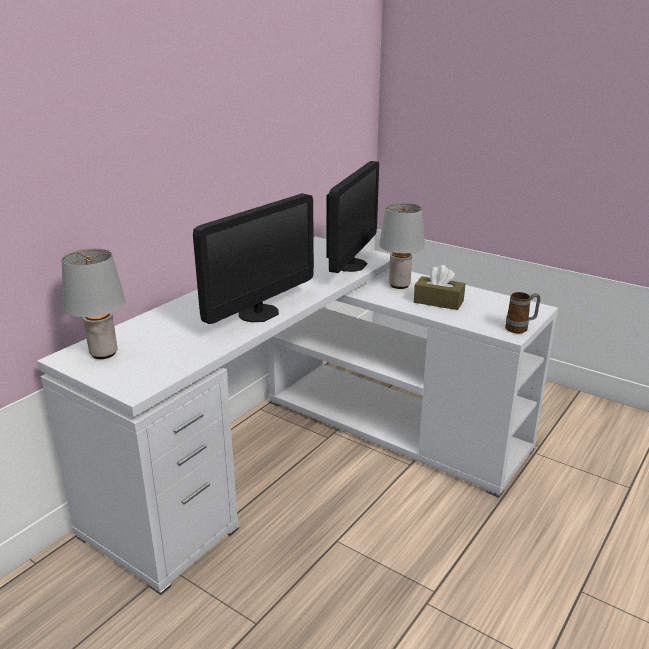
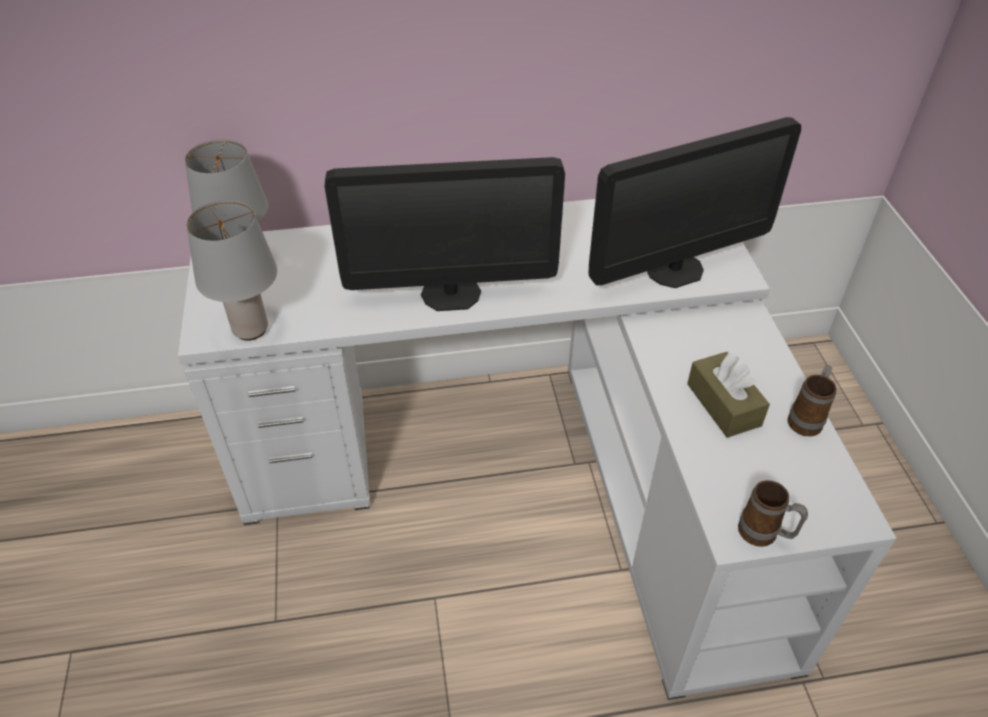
camera: 45 degrees right, 20 degrees up
(398, 285) = (715, 339): grey table lamp -> grey table lamp (250, 329)
(474, 291) = (807, 419): none -> mug

